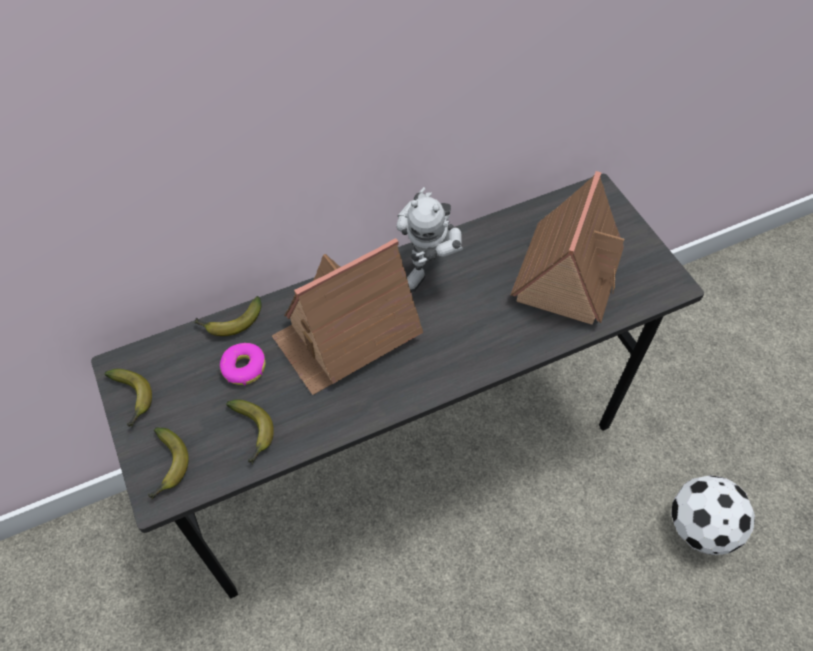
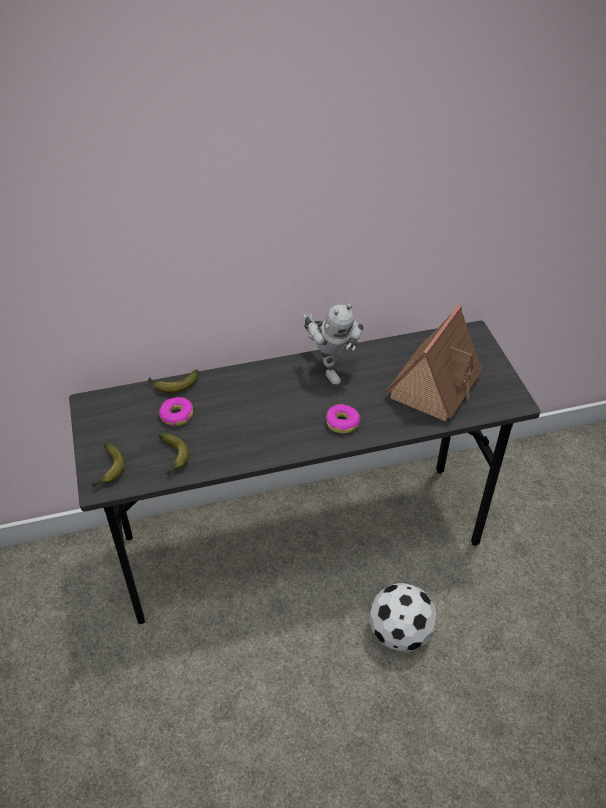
camera: 10 degrees right, 10 degrees down
(132, 399) = (93, 425): banana -> none
(347, 334) = (257, 404): toy house -> none
(429, 268) = (329, 368): toy robot -> toy robot turned 60 degrees counterclockwise
(463, 346) = (342, 423): none -> donut
(699, 526) = (543, 633): football -> football (399, 632)

